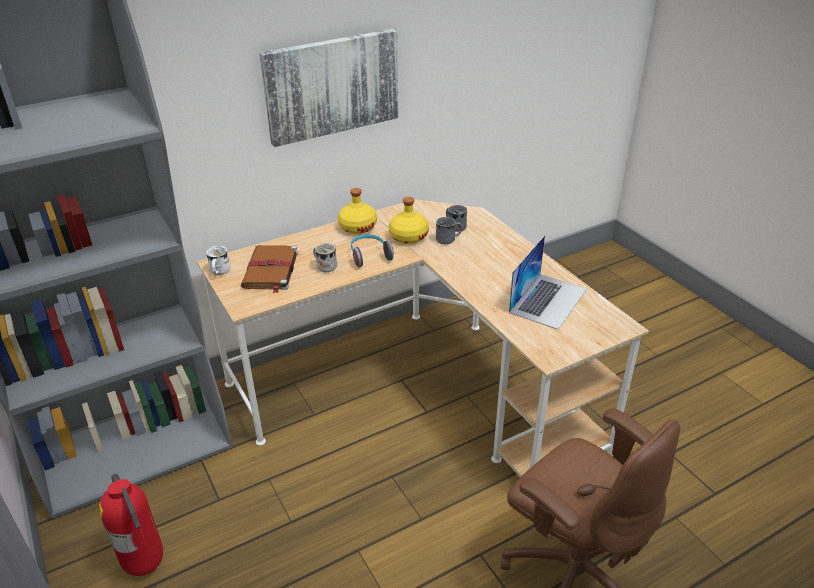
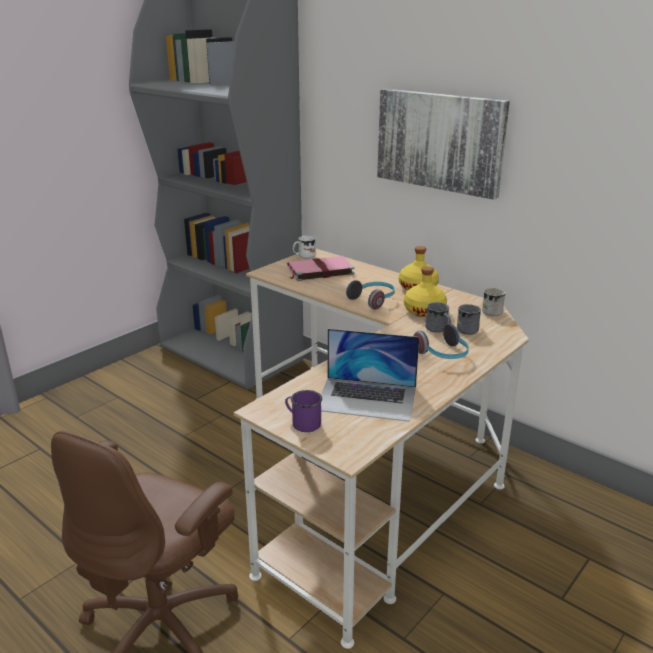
camera: 70 degrees right, 10 degrees down
(147, 565) = (132, 389): fire extinguisher -> none
(270, 270) = (319, 271): brown book -> pink book
(324, 266) = (342, 287): white mug -> white mug (493, 311)
(493, 249) = (443, 355): none -> headphones
(575, 339) = (302, 423): none -> purple mug

